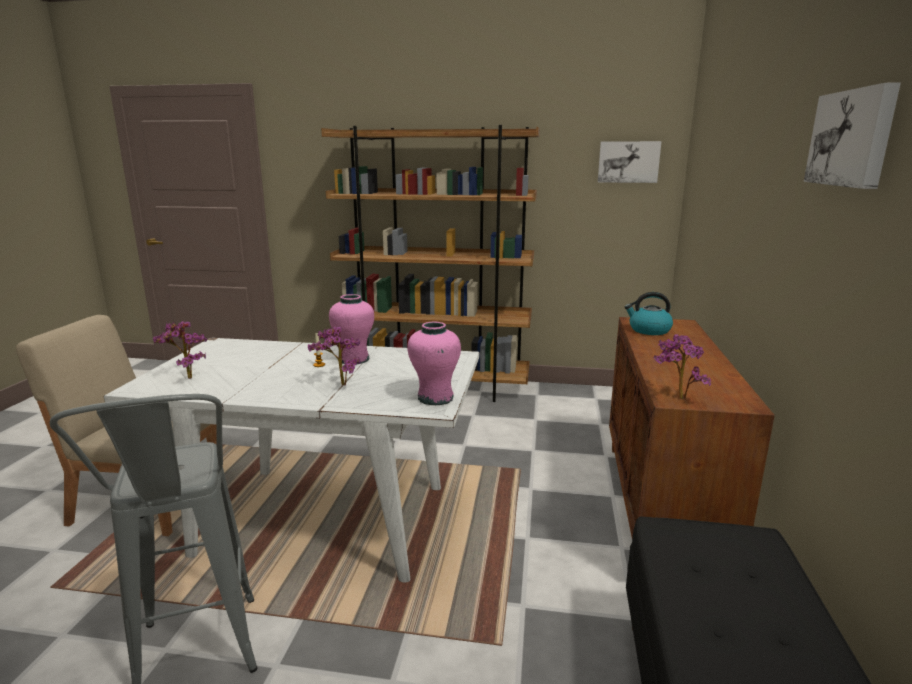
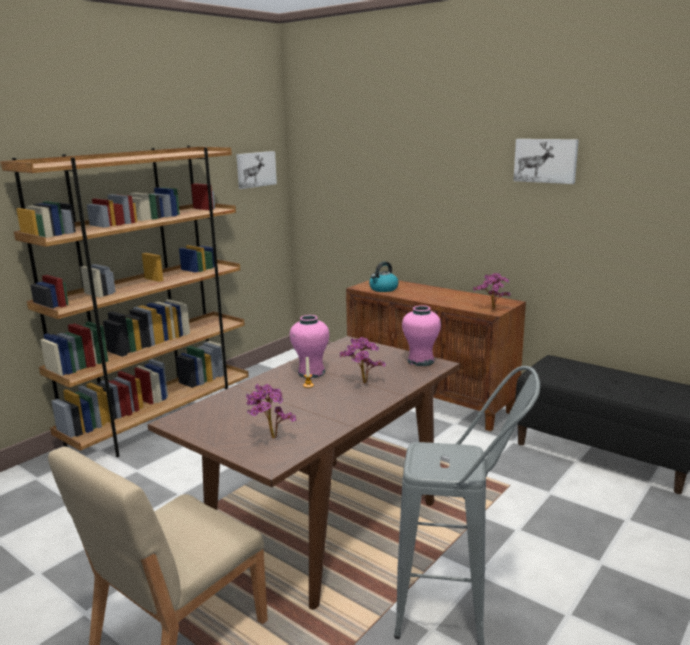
camera: 60 degrees left, 0 degrees up
(322, 519) = (323, 525): white dining table -> brown dining table

